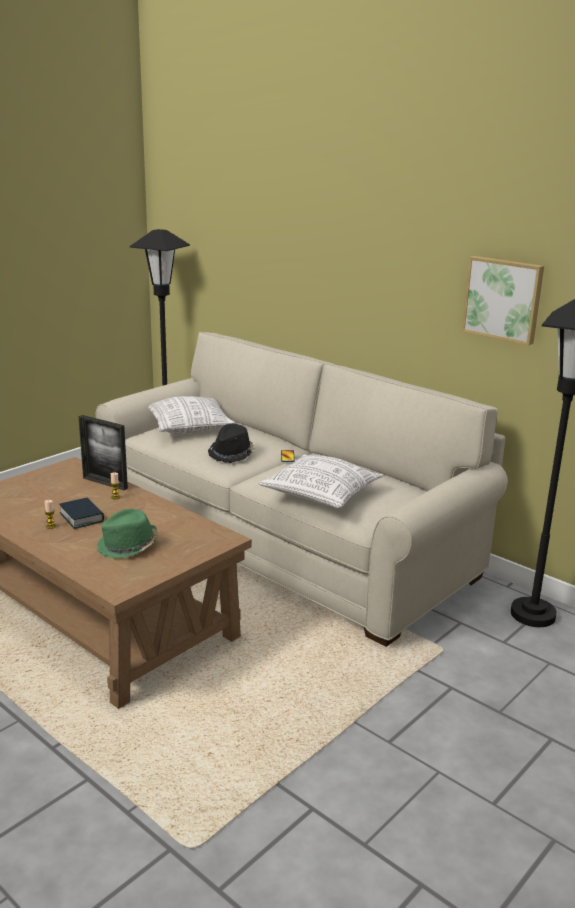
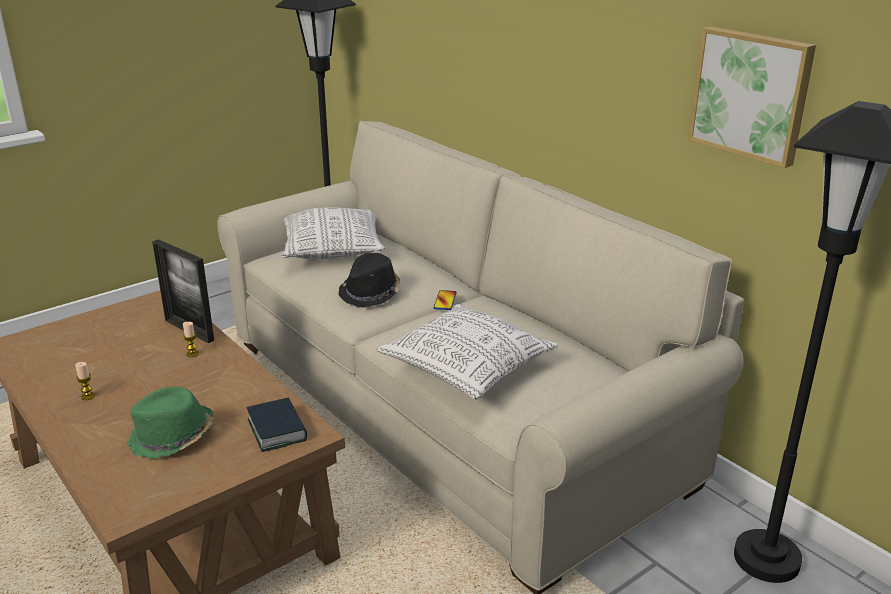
camera: 10 degrees right, 5 degrees up
(81, 517) = (134, 384): book -> book (277, 430)

